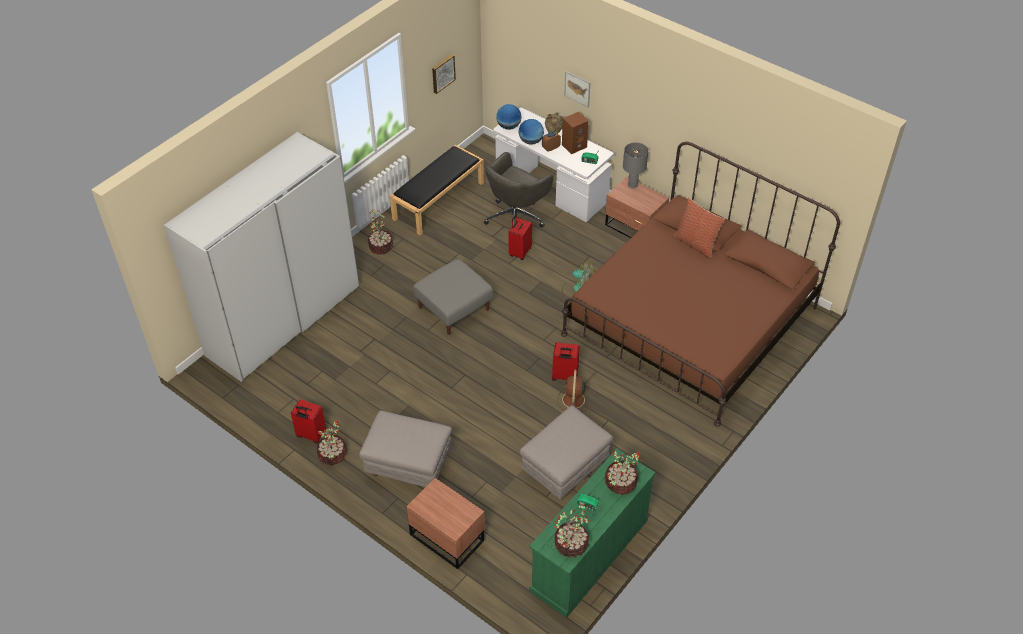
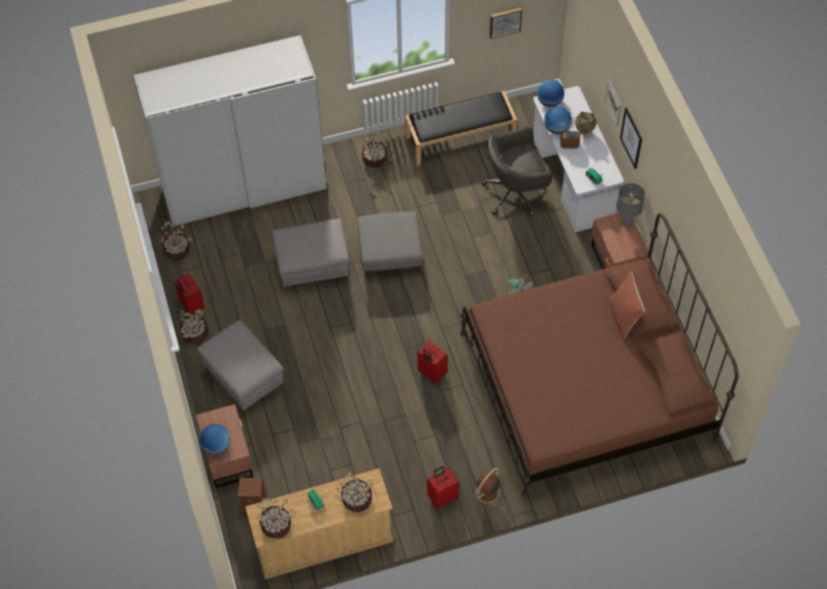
camera: 35 degrees right, 10 degrees up
(262, 398) = (178, 251): none -> potted plant
(447, 520) = (216, 446): none -> globe
(519, 252) = (490, 230): red suitcase -> red suitcase (442, 497)
(565, 470) = (363, 457): grey ottoman -> grey ottoman (312, 268)
(573, 400) = (420, 400): brown fan -> brown fan (486, 493)
(574, 145) = (593, 154): brown speaker -> brown speaker (254, 503)
(589, 556) = (323, 541): green dresser -> beige dresser
(613, 104) = (631, 138): none -> picture

